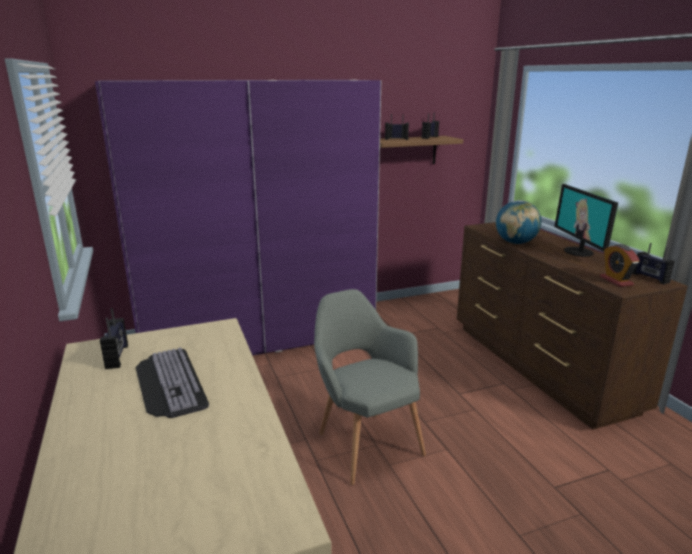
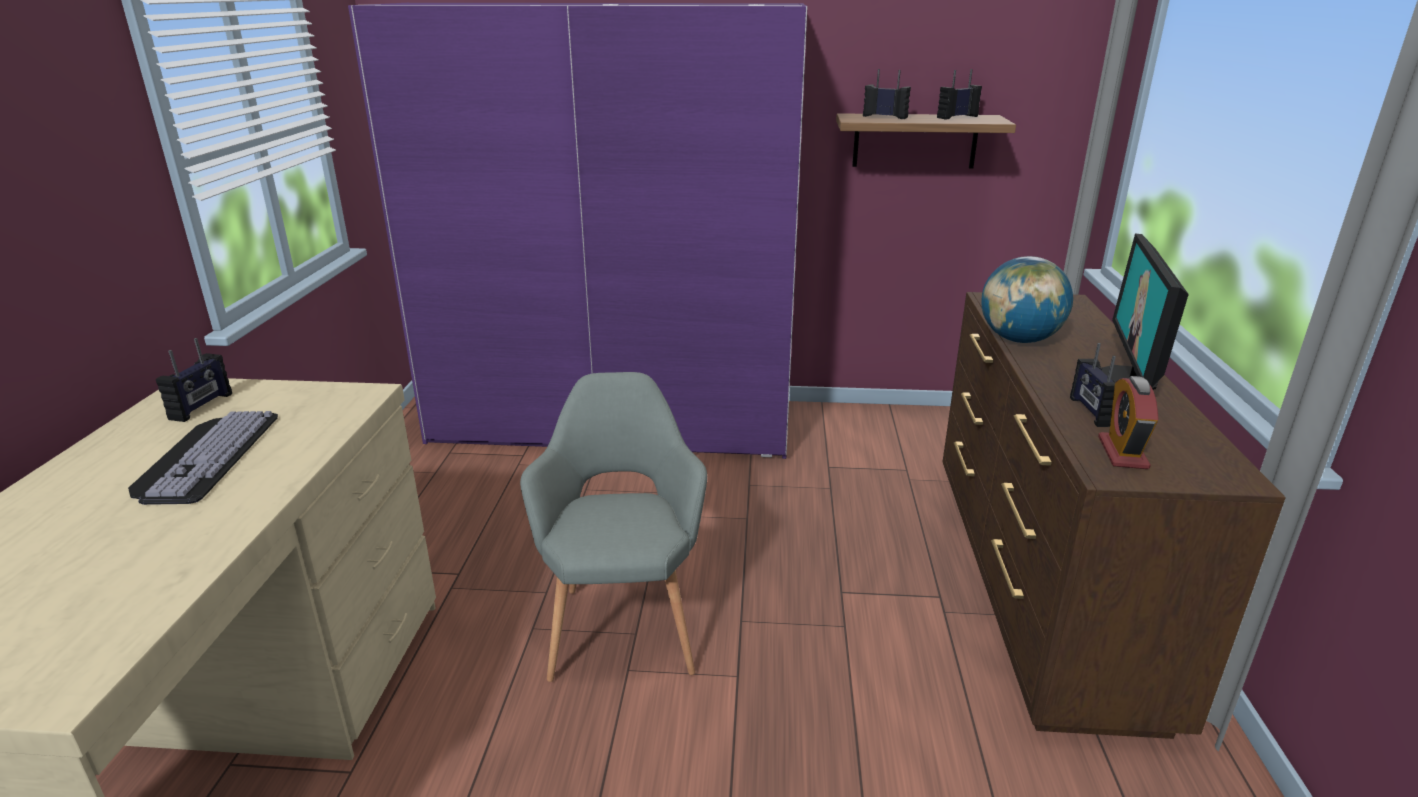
camera: 25 degrees right, 5 degrees up
(650, 278) = (1214, 462): radio -> radio (1091, 412)

